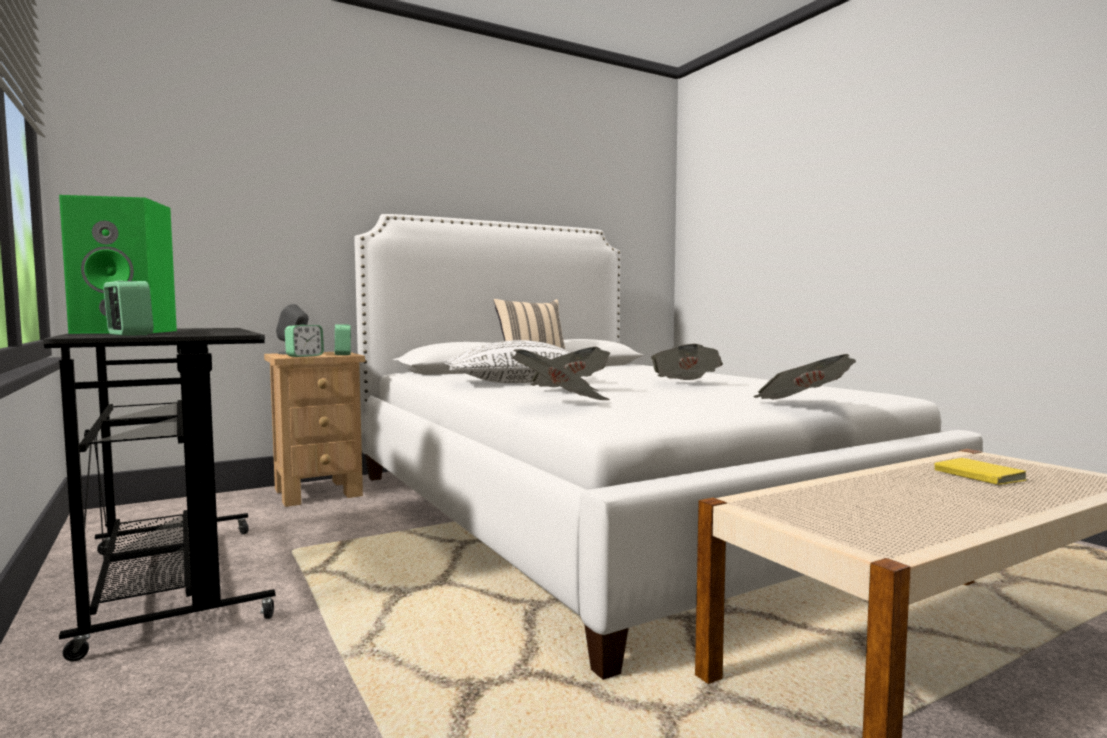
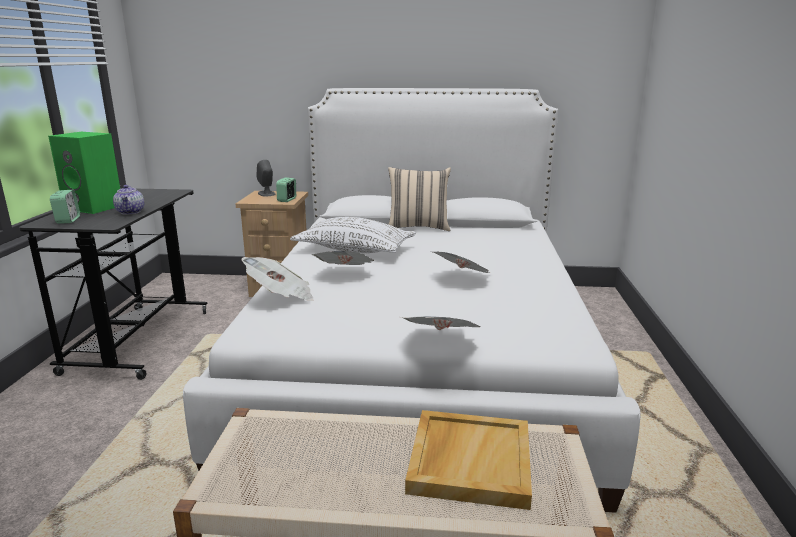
camera: 35 degrees right, 15 degrees up
(219, 331) = (131, 212): none -> teapot
(304, 356) = (260, 200): alarm clock -> none
(977, 476) = (469, 460): yellow book -> beige tray

